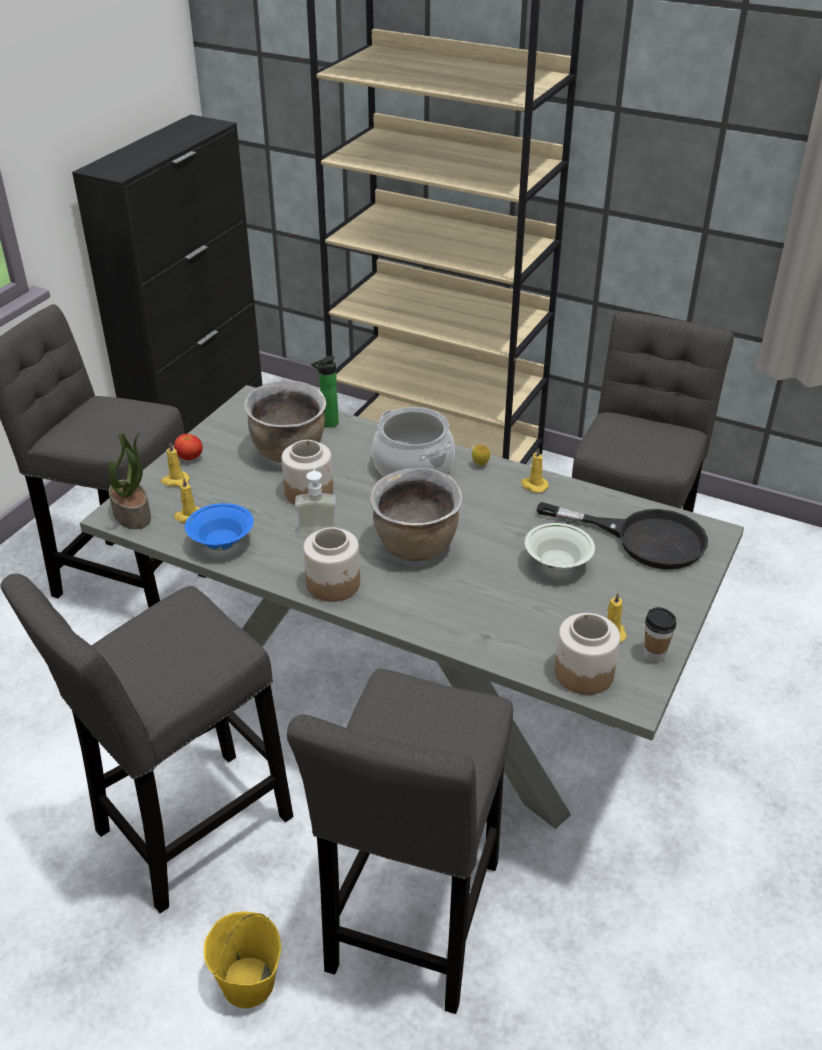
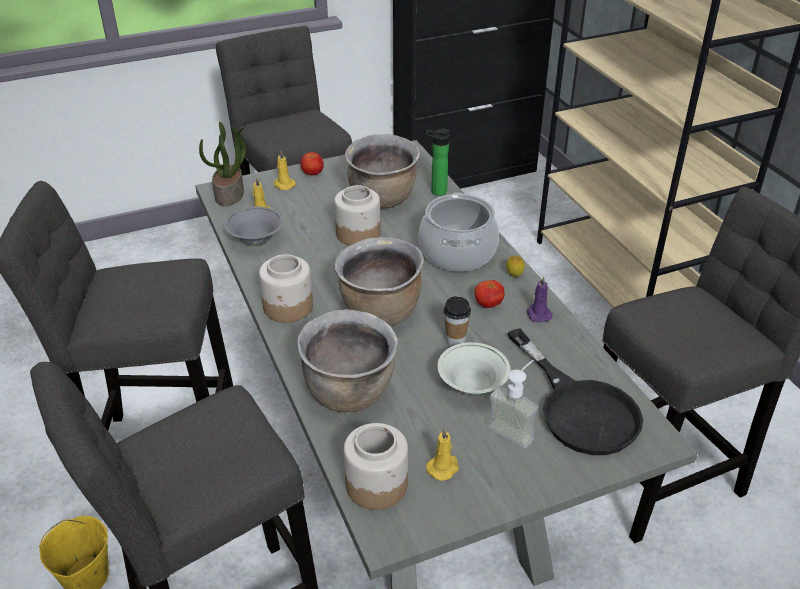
camera: 40 degrees right, 0 degrees up
(222, 544) = (256, 241): blue bowl -> grey bowl
(318, 527) = (331, 261): soap dispenser -> soap dispenser (515, 428)
(476, 621) = (349, 393): none -> brown cooking pot
(489, 497) = (488, 304): none -> tomato
(533, 485) = (538, 314): yellow candle -> purple candle
(654, 655) = (455, 510): cup -> cup (455, 341)

